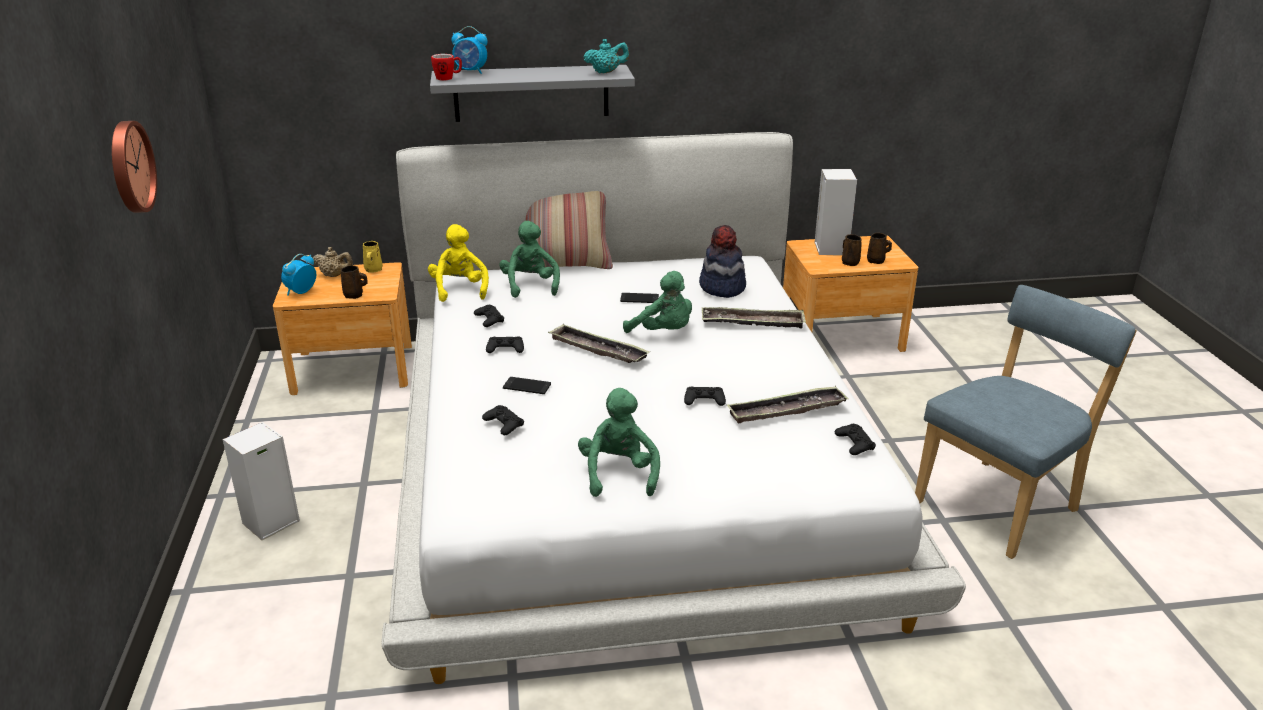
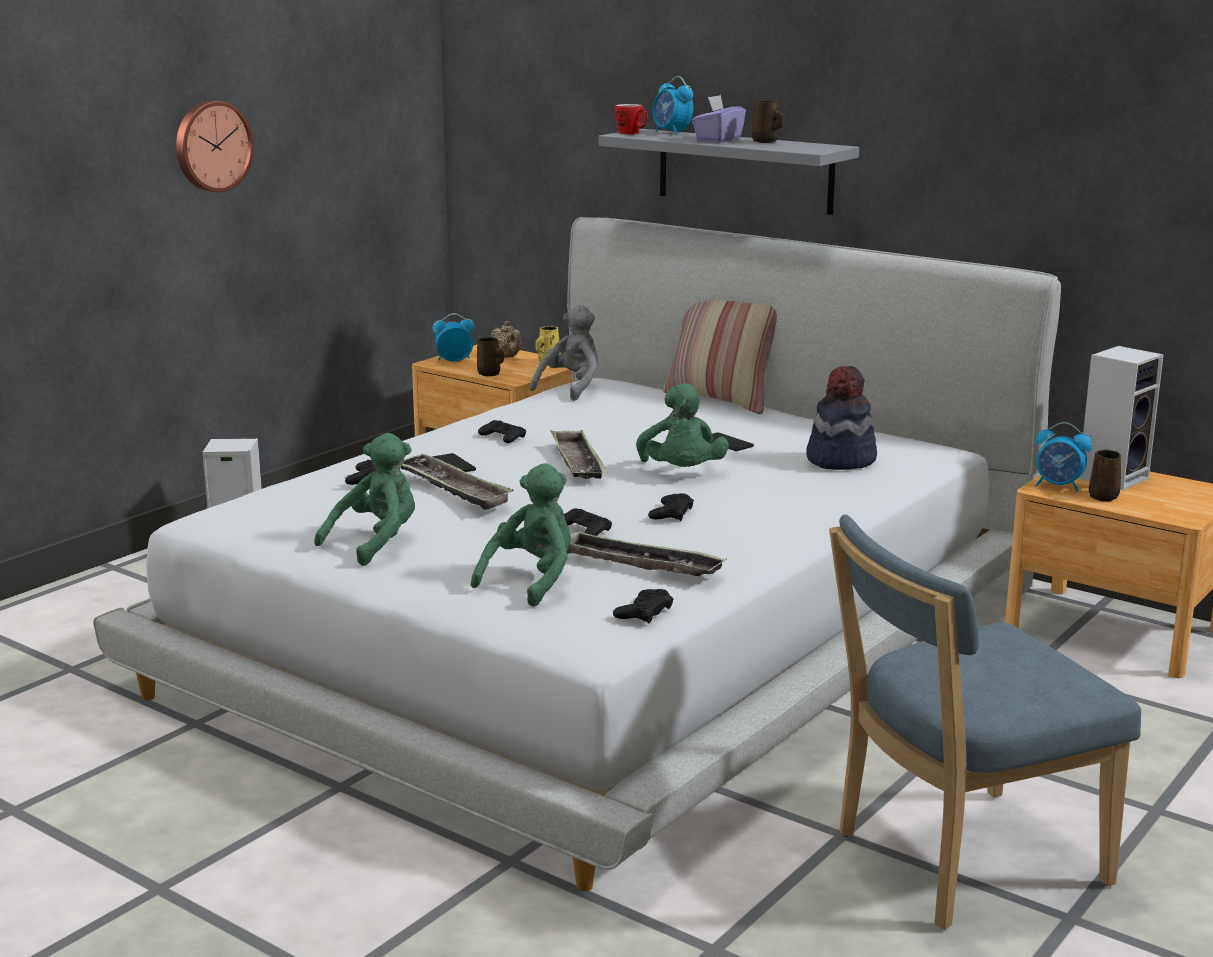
camera: 45 degrees right, 10 degrees down
(459, 289) = (571, 388): yellow plush toy -> grey plush toy
(489, 319) = (542, 415): black game controller -> black game controller (671, 513)
(525, 74) = (718, 139): none -> purple tissue box
(530, 285) = (644, 403): green plush toy -> green plush toy (532, 581)
(606, 72) = (807, 148): turquoise teapot -> none
(752, 322) = (798, 495): tray -> tray (453, 488)
(821, 263) = (1058, 486): none -> alarm clock
(876, 261) = (1149, 506): brown mug -> brown mug (766, 142)
(1001, 504) = (959, 861): blue chair -> blue chair turned 150 degrees clockwise

